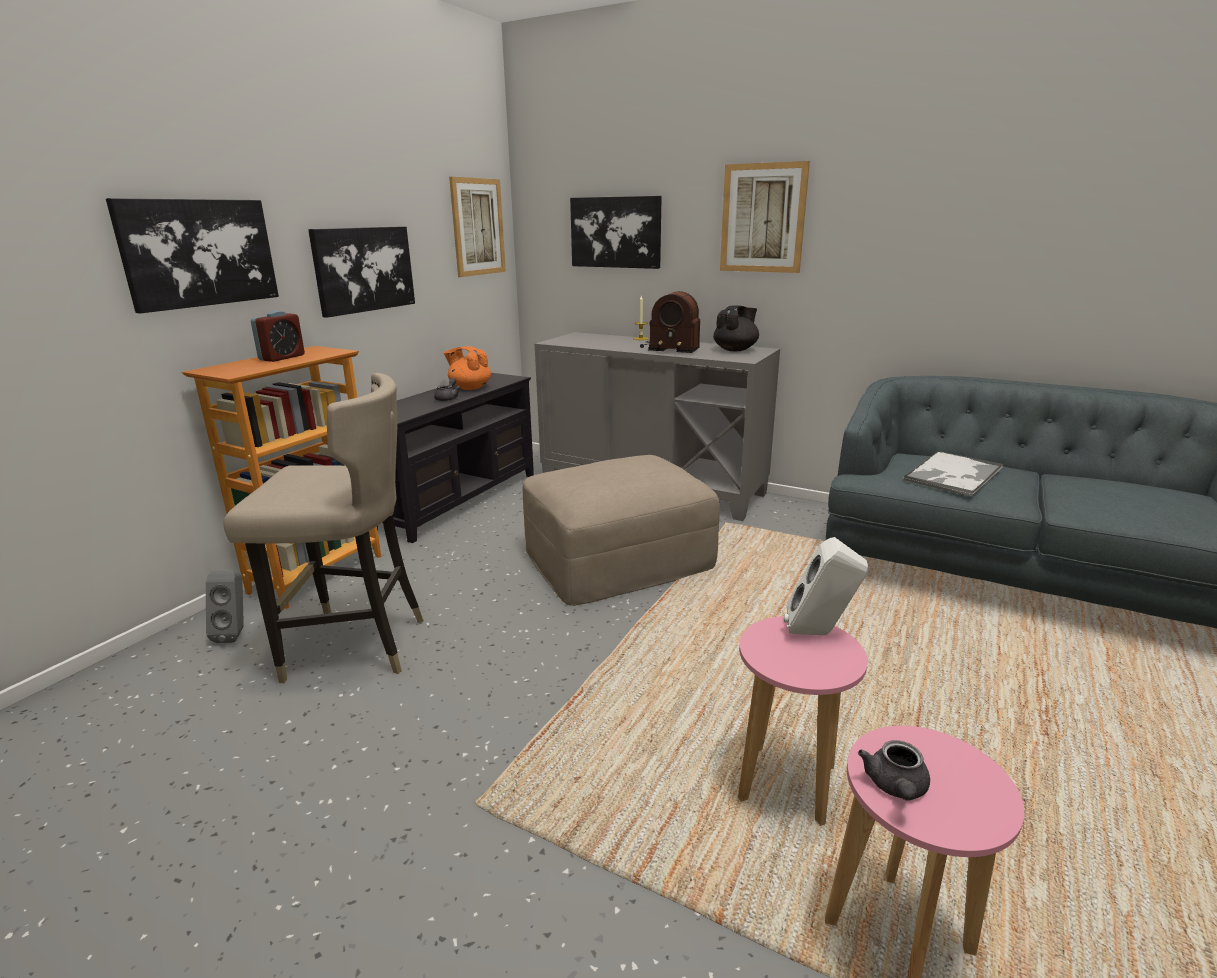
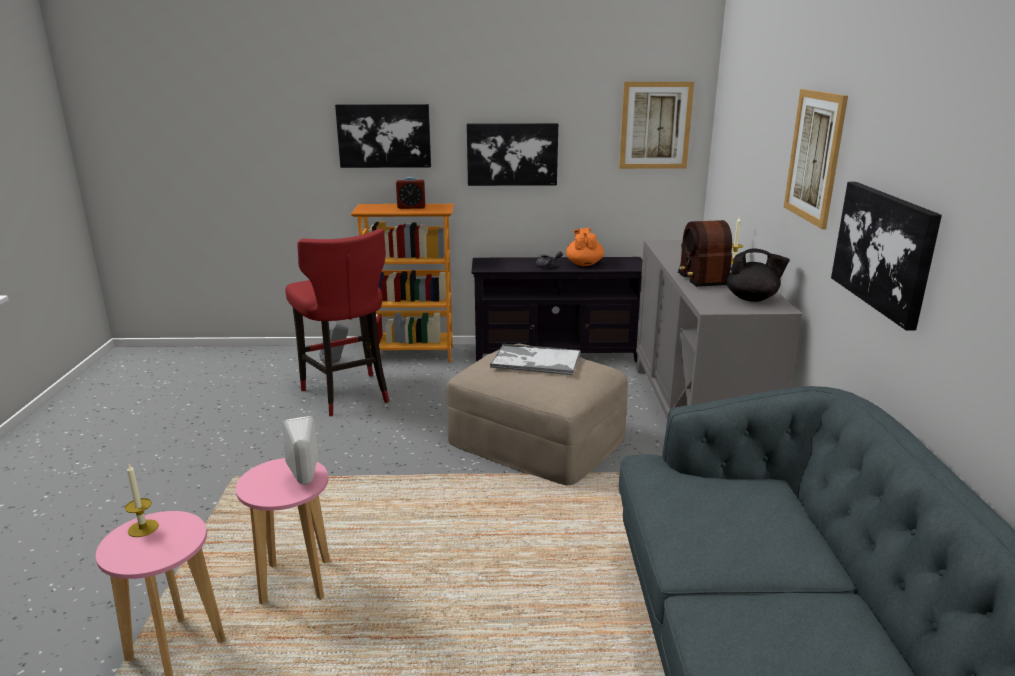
camera: 60 degrees right, 0 degrees up
(354, 646) = (346, 394): beige stool -> red stool
(616, 232) = (747, 146): picture -> picture (884, 250)
(895, 788) = (143, 528): grey teapot -> candle
(953, 475) = (717, 512): tray -> tray (535, 360)

